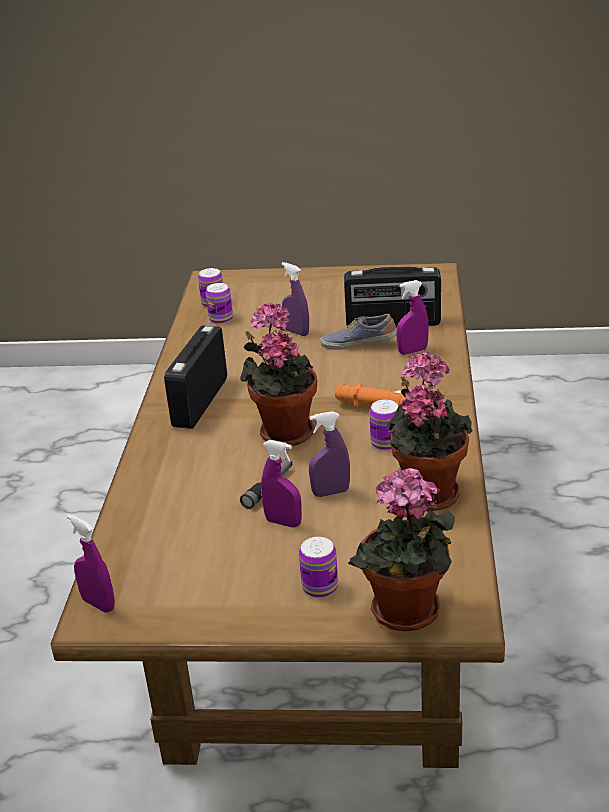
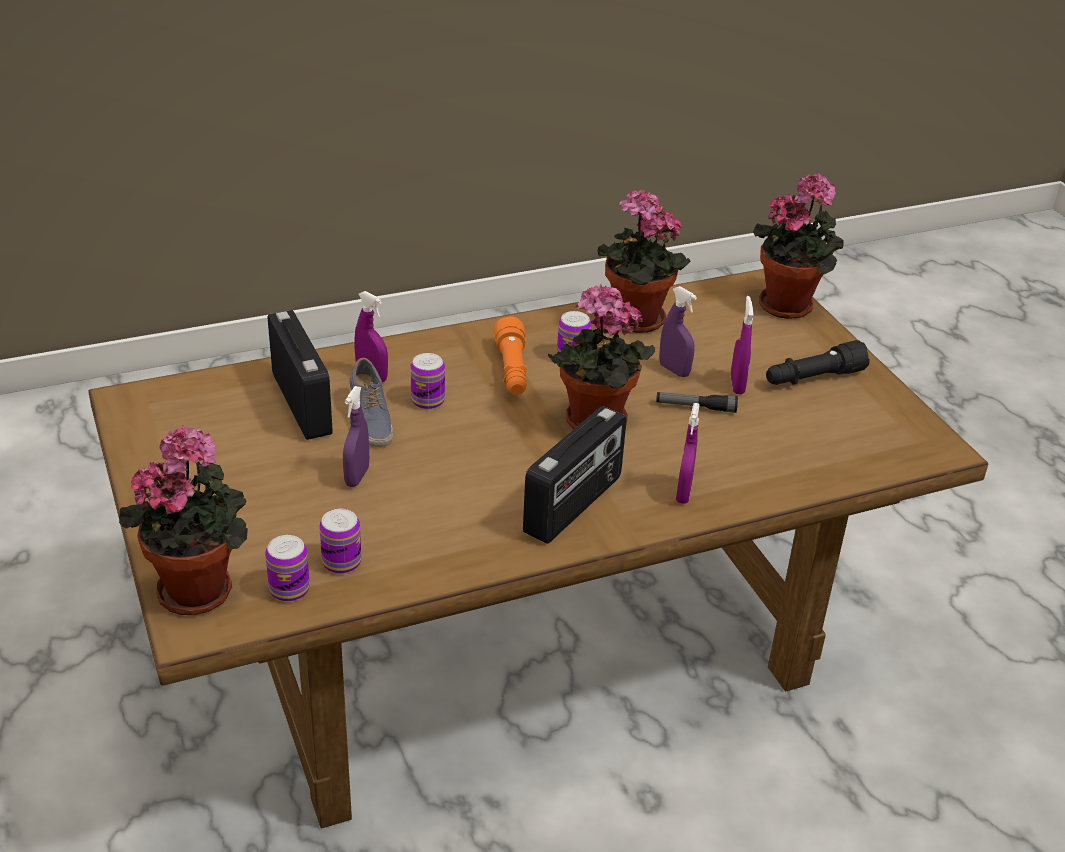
camera: 120 degrees left, 5 degrees up
(98, 604) = (926, 453): purple spray bottle -> purple spray bottle (683, 493)
(199, 402) = (574, 505): radio -> radio turned 45 degrees counterclockwise
(238, 281) = (199, 587): none -> potted plant
(260, 576) = (813, 378): none -> black flashlight
(320, 587) = (797, 347): can -> can (428, 401)

